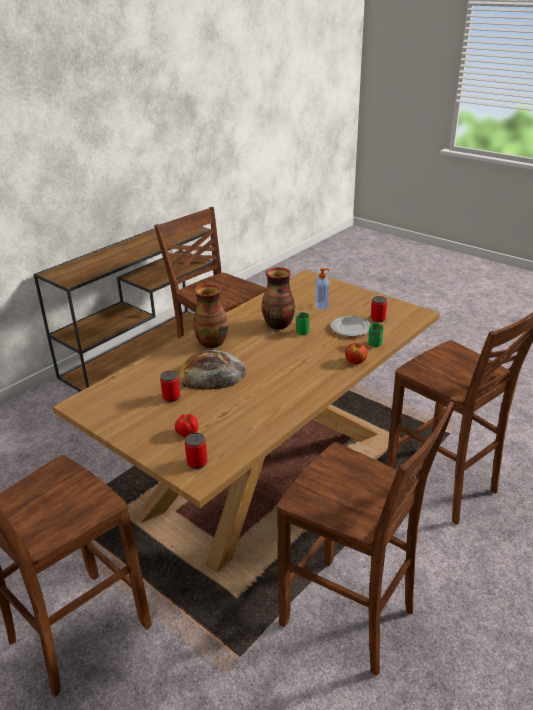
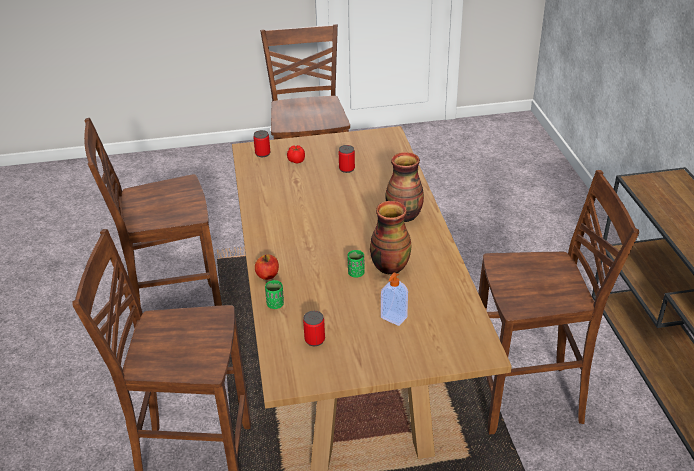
camera: 130 degrees right, 5 degrees up
(212, 373) = (355, 196): bread -> none
(350, 328) = (322, 307): plate -> none

